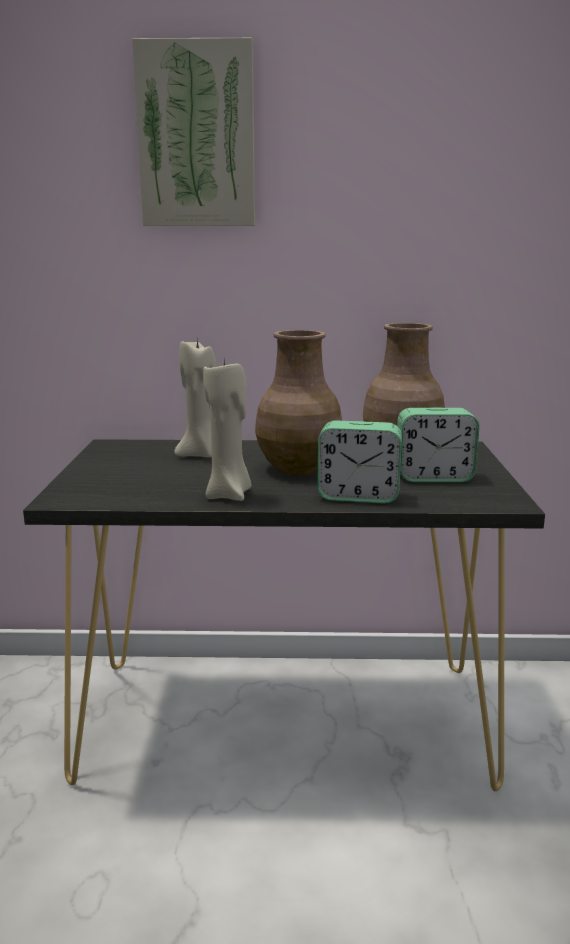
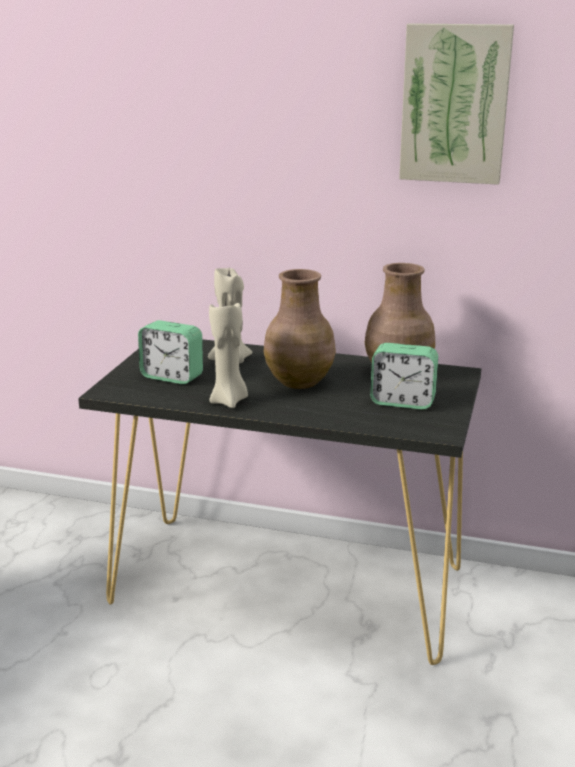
camera: 15 degrees right, 5 degrees up
(197, 137) = (243, 96): picture -> picture (455, 104)
(358, 496) = (326, 413): alarm clock -> alarm clock (172, 377)

